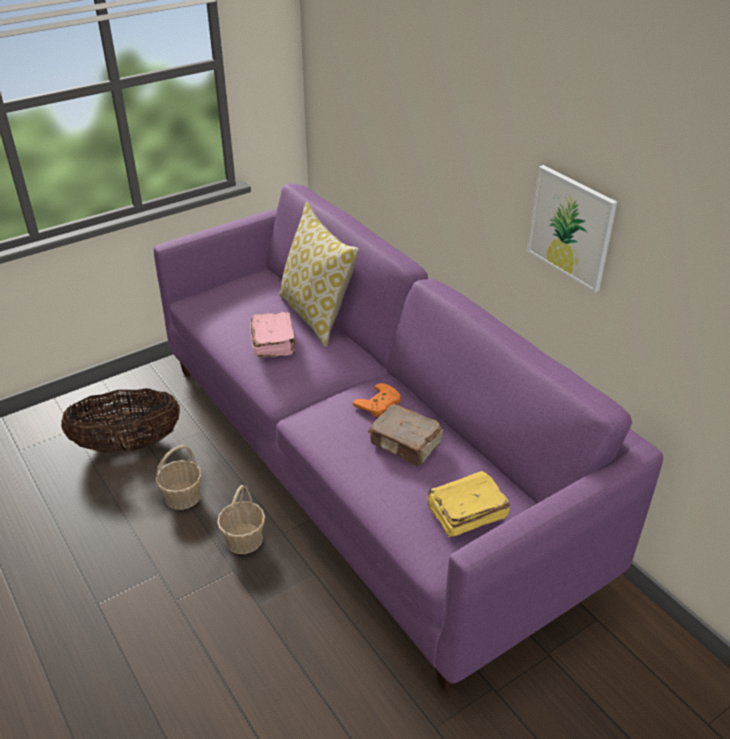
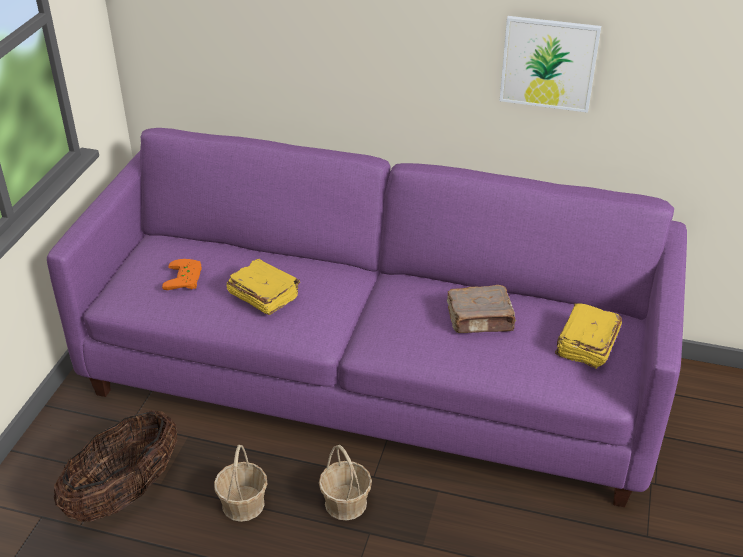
camera: 40 degrees left, 0 degrees up
(274, 343) = (263, 296): pink book -> yellow book
(317, 315) = (265, 253): pillow -> none
(380, 404) = (420, 300): orange game controller -> orange game controller (186, 278)

